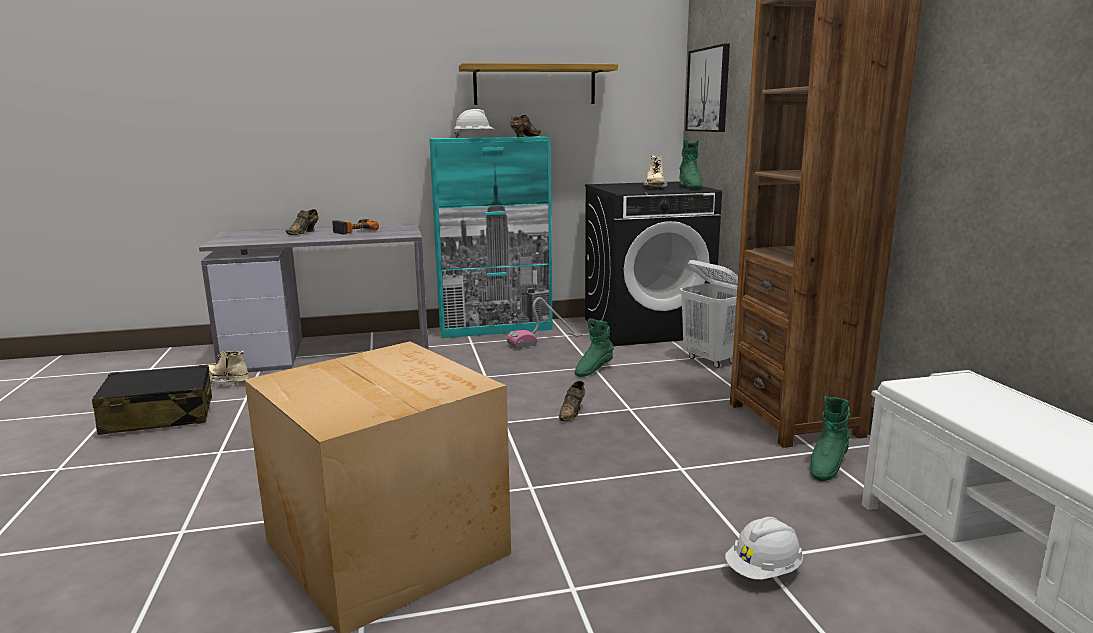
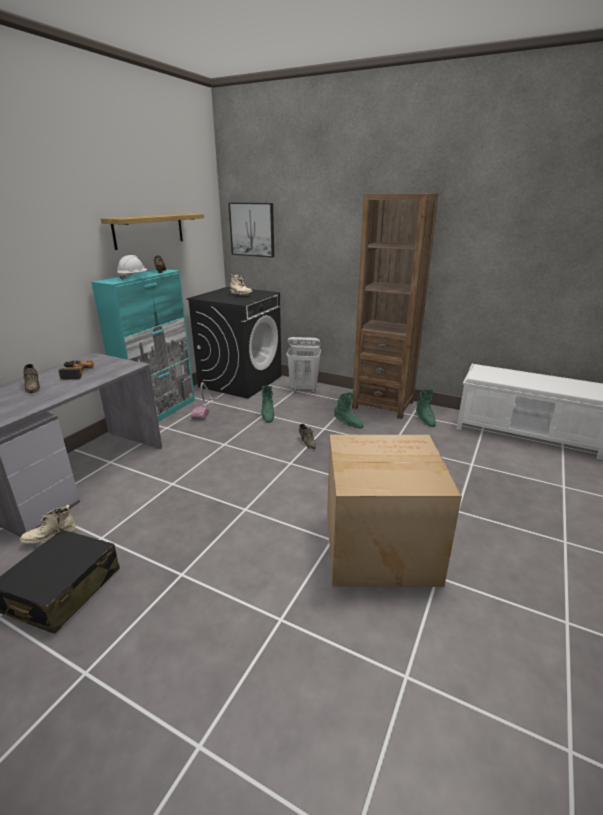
camera: 50 degrees left, 10 degrees up
(689, 187) = (255, 291): green boot -> green boot (348, 424)
(763, 571) = (479, 467): white hard hat -> none

